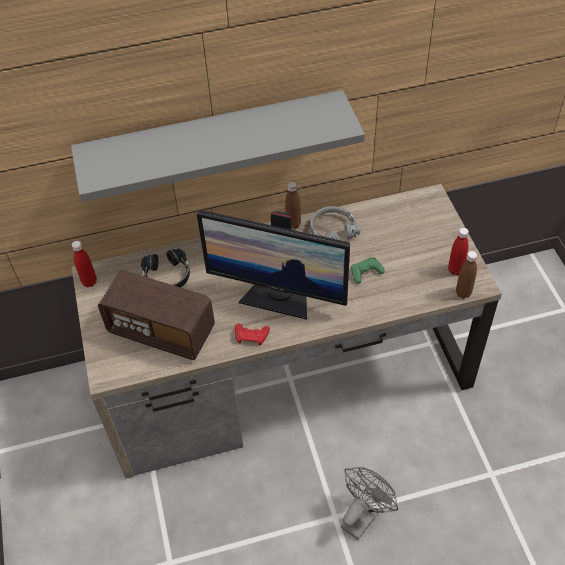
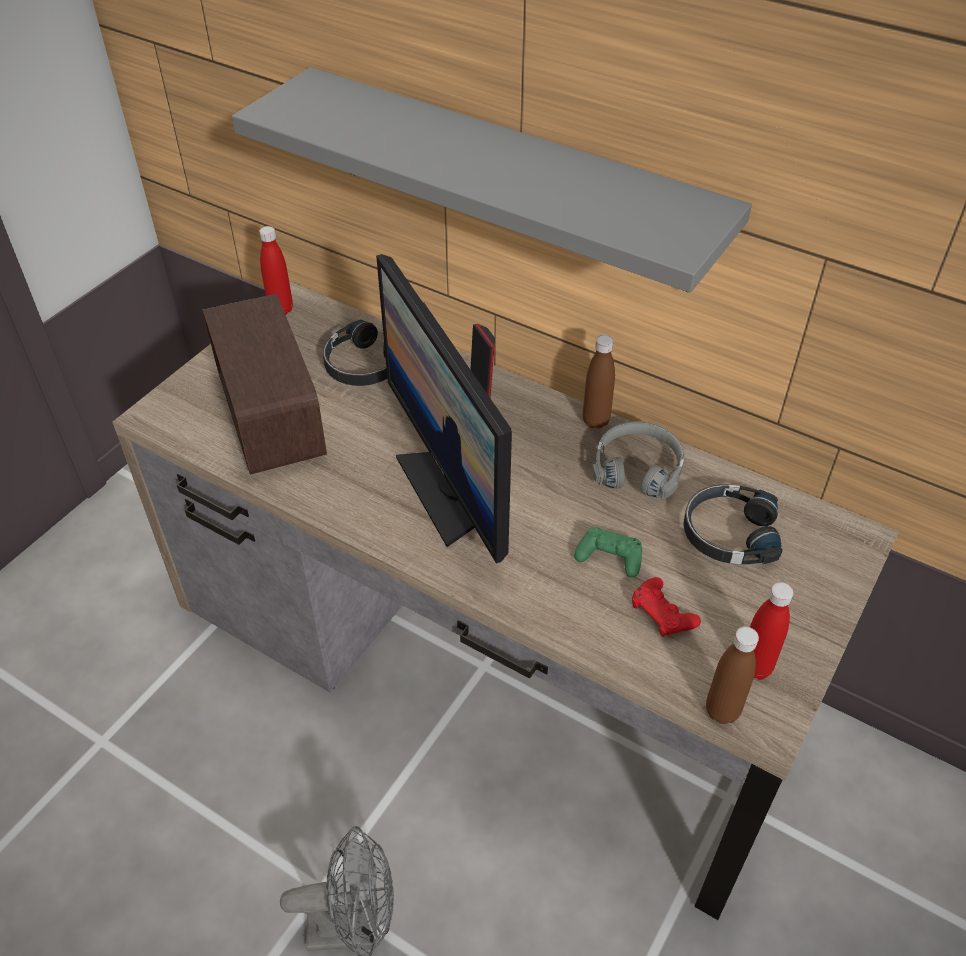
camera: 45 degrees right, 5 degrees down
(251, 336) = (354, 508): red game controller -> red game controller (662, 613)
(392, 230) = (728, 533): none -> black headphones

